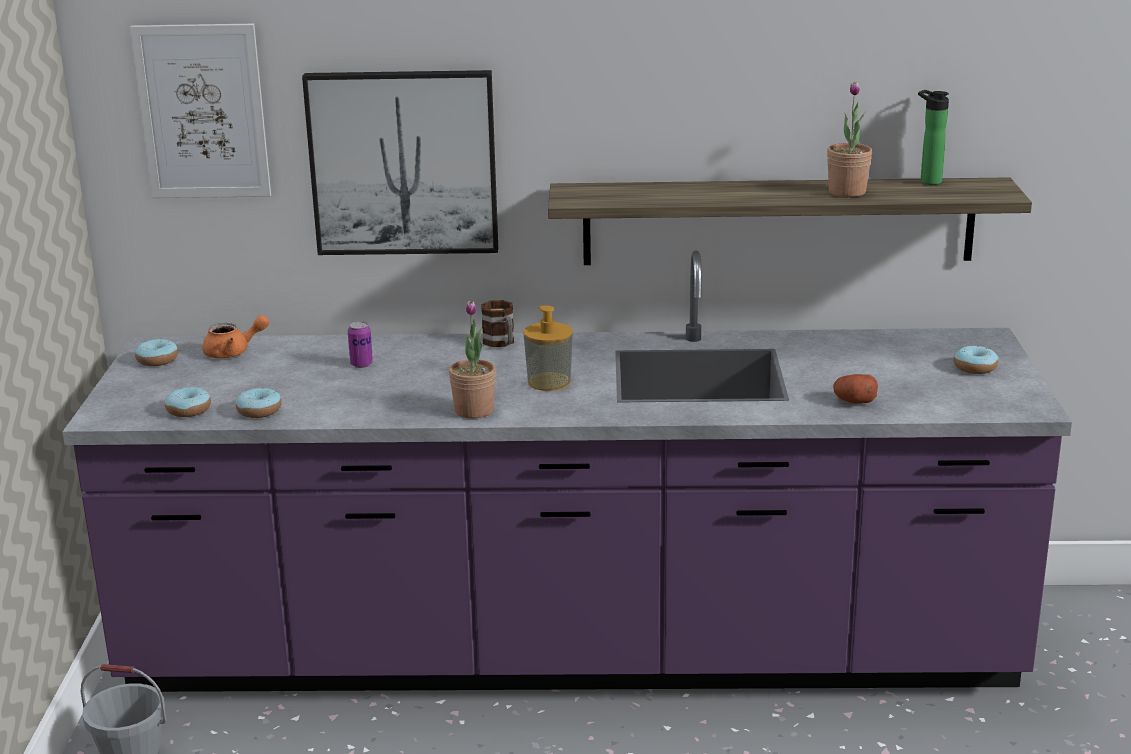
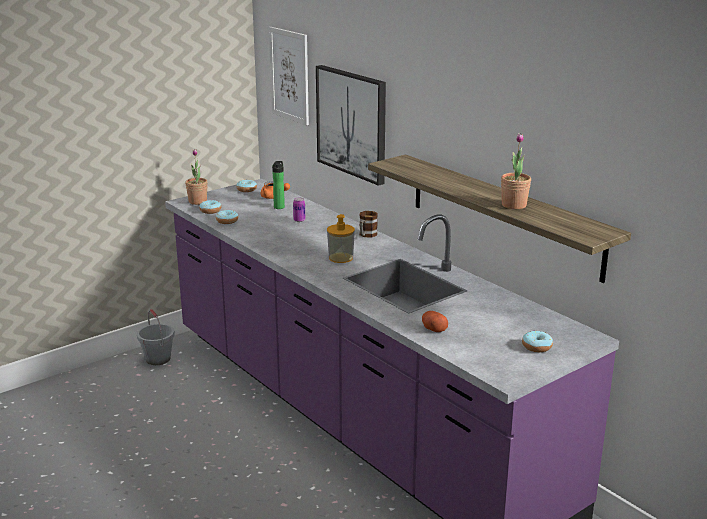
camera: 50 degrees right, 0 degrees up
(474, 411) = (286, 255): potted plant -> potted plant (197, 201)
(927, 181) = (574, 216): bottle -> bottle (279, 206)

